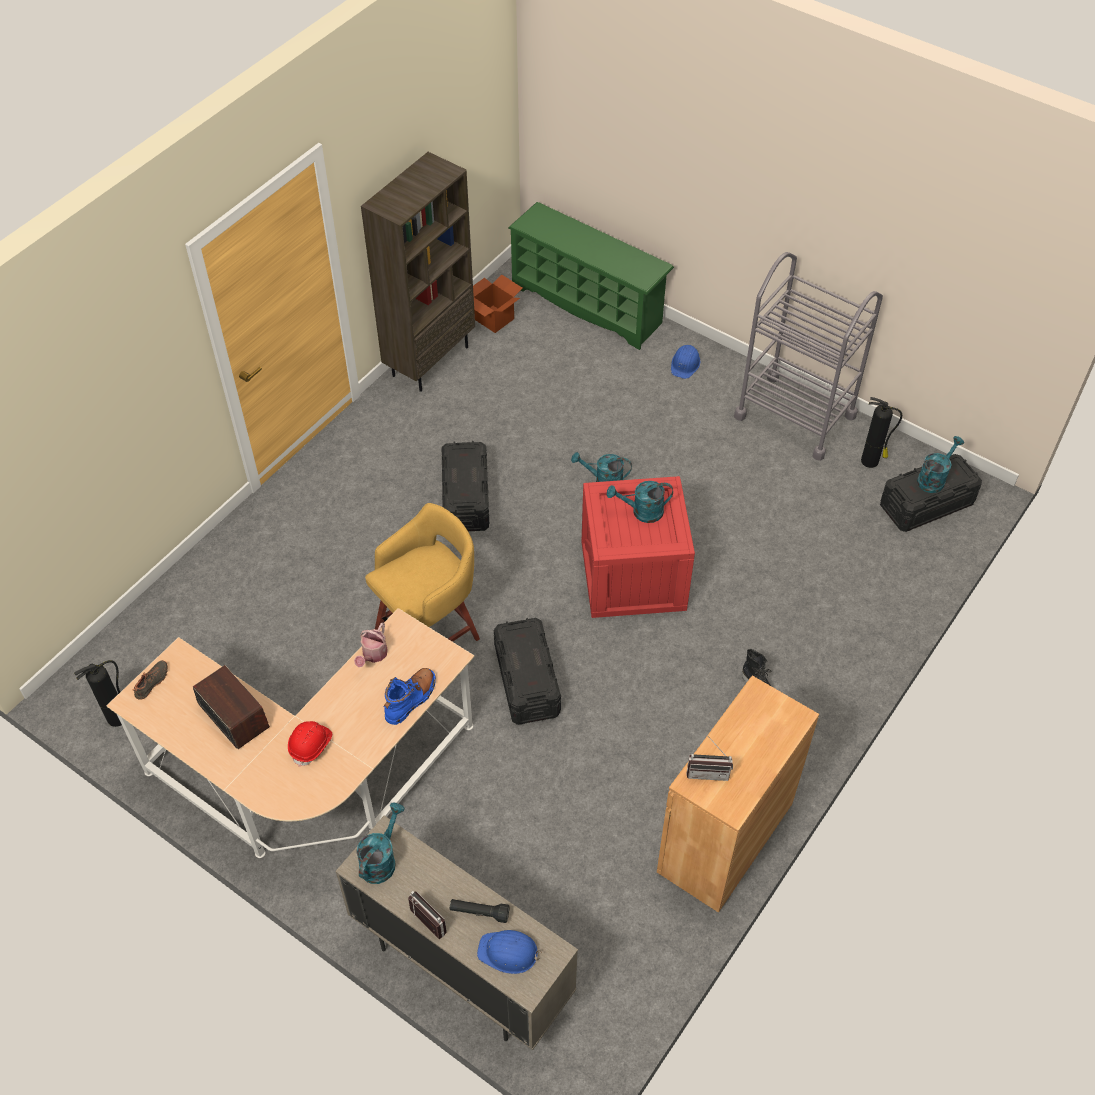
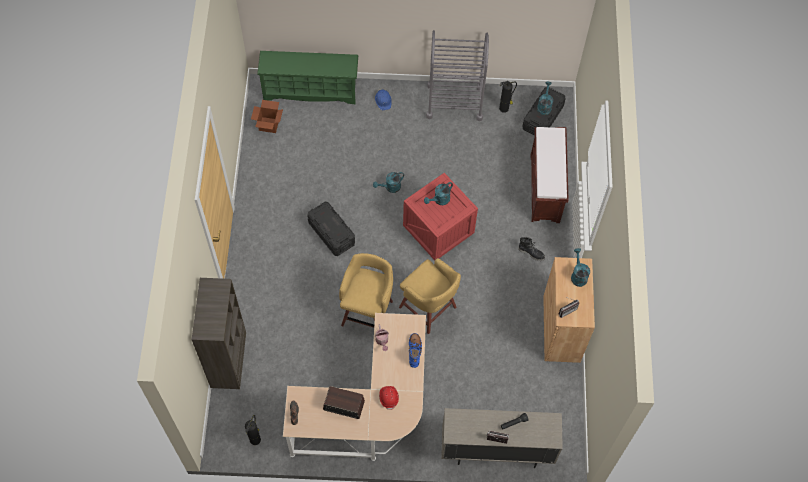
camera: 35 degrees left, 10 degrees up
(381, 859) = (458, 427): turquoise watering can -> turquoise watering can (578, 275)
(430, 360) = (254, 167): brown bookcase -> brown bookcase (229, 364)
(508, 952) = (536, 431): blue hard hat -> none
(527, 681) = (429, 309): black storage box -> yellow stool
(855, 608) = (545, 189): none -> brown bench

